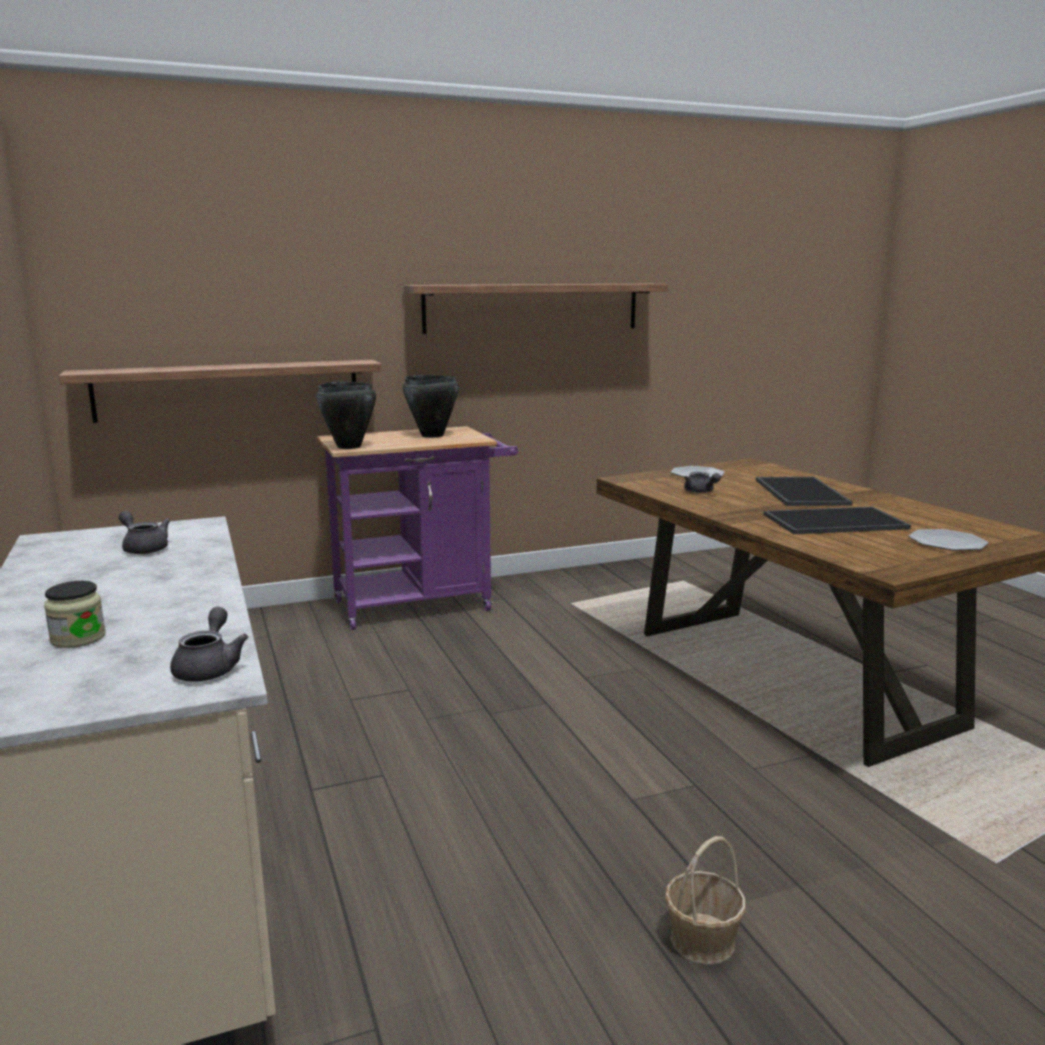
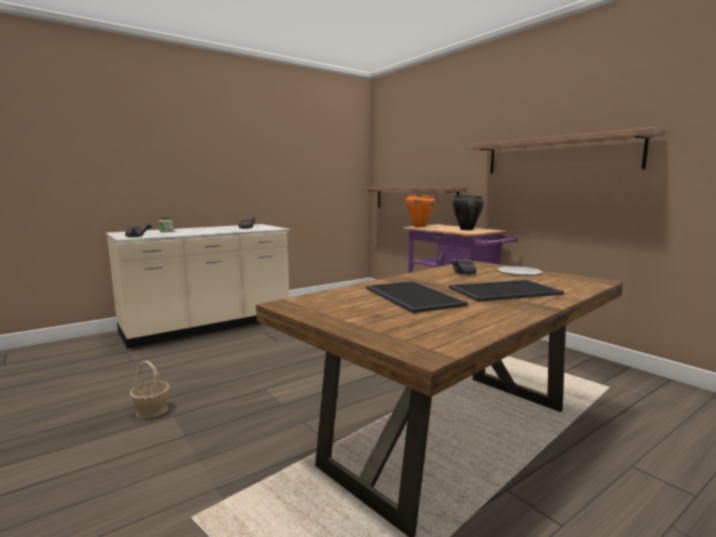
camera: 75 degrees right, 5 degrees down
(348, 447) = (419, 226): black cooking pot -> orange cooking pot
(947, 542) = (376, 320): plate -> none

